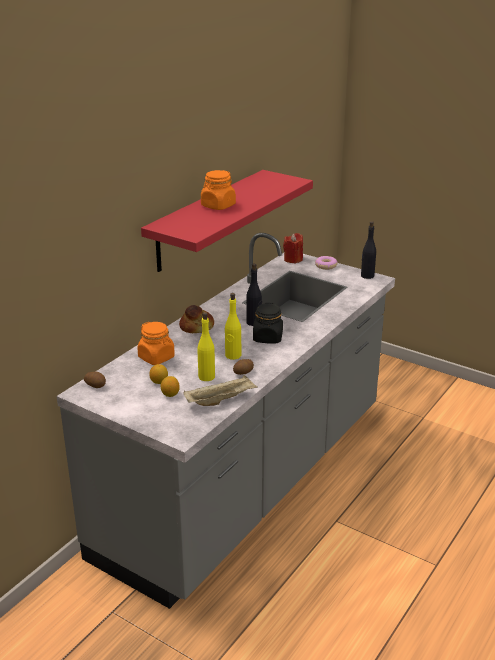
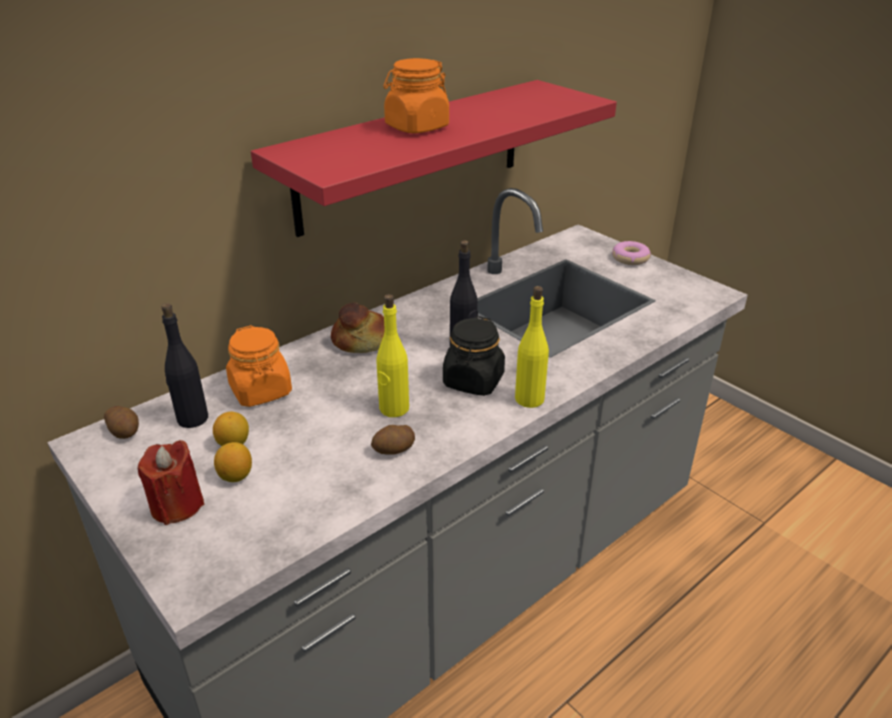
camera: 15 degrees right, 5 degrees up
(206, 377) = (322, 447): yellow bottle -> yellow bottle (529, 399)
(221, 400) = (319, 508): beige tray -> none
(293, 259) = (579, 241): red candle -> red candle (177, 505)
(367, 276) = (697, 285): black bottle -> black bottle (192, 418)

